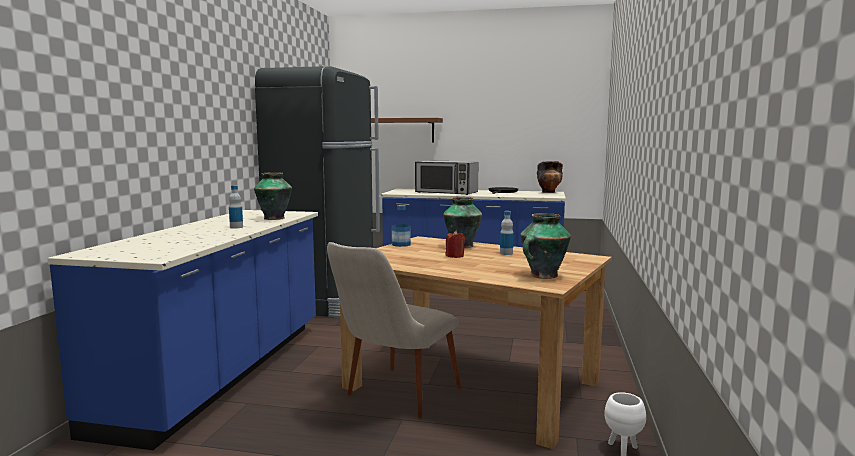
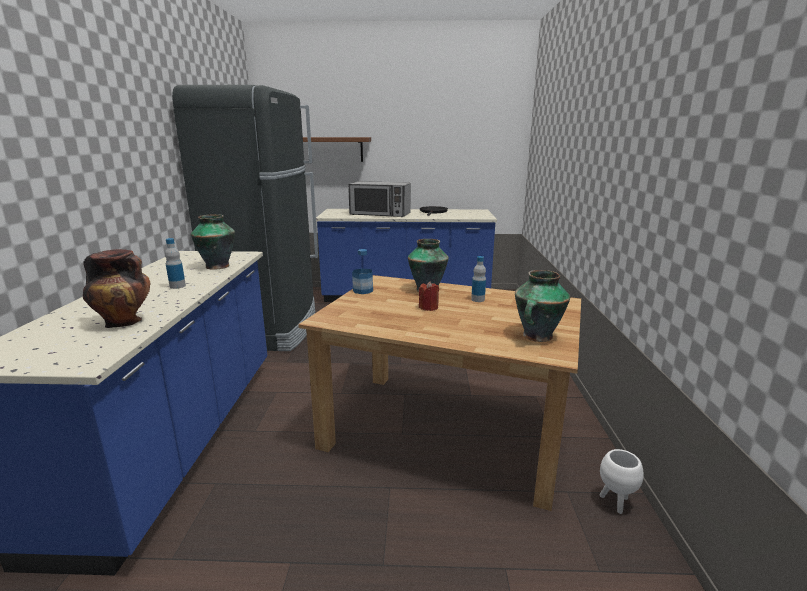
camera: 10 degrees left, 10 degrees up
(393, 398) = (372, 458): beige chair -> none
(549, 192) = (476, 211): vase -> vase (125, 322)

